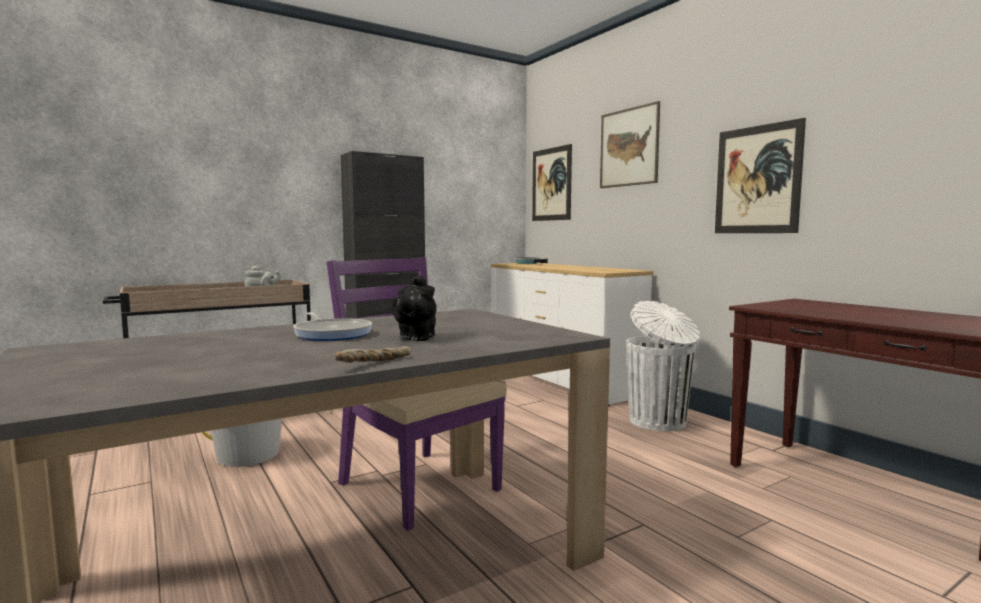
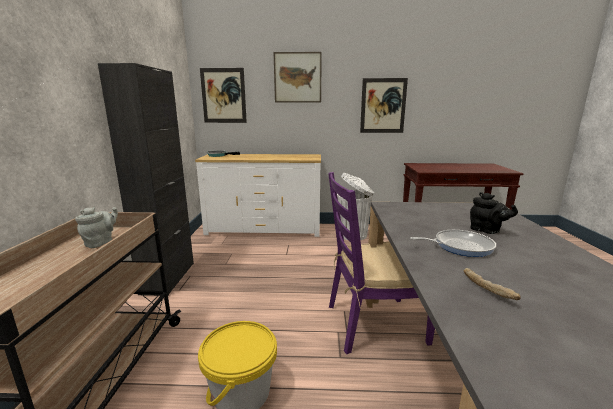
camera: 55 degrees left, 10 degrees up
(375, 363) = (573, 251): bread -> bread (488, 289)

